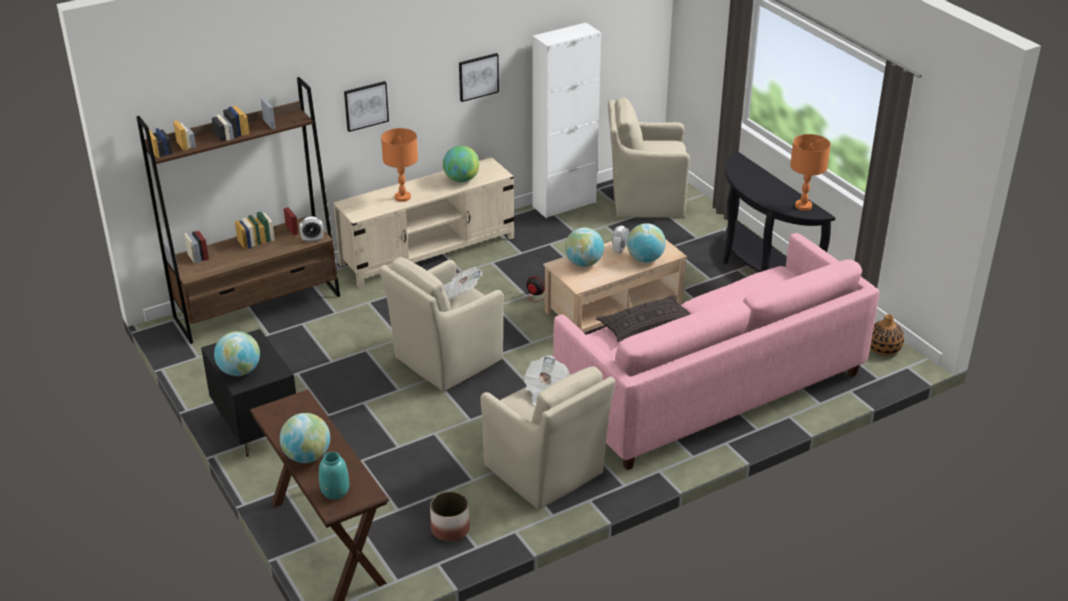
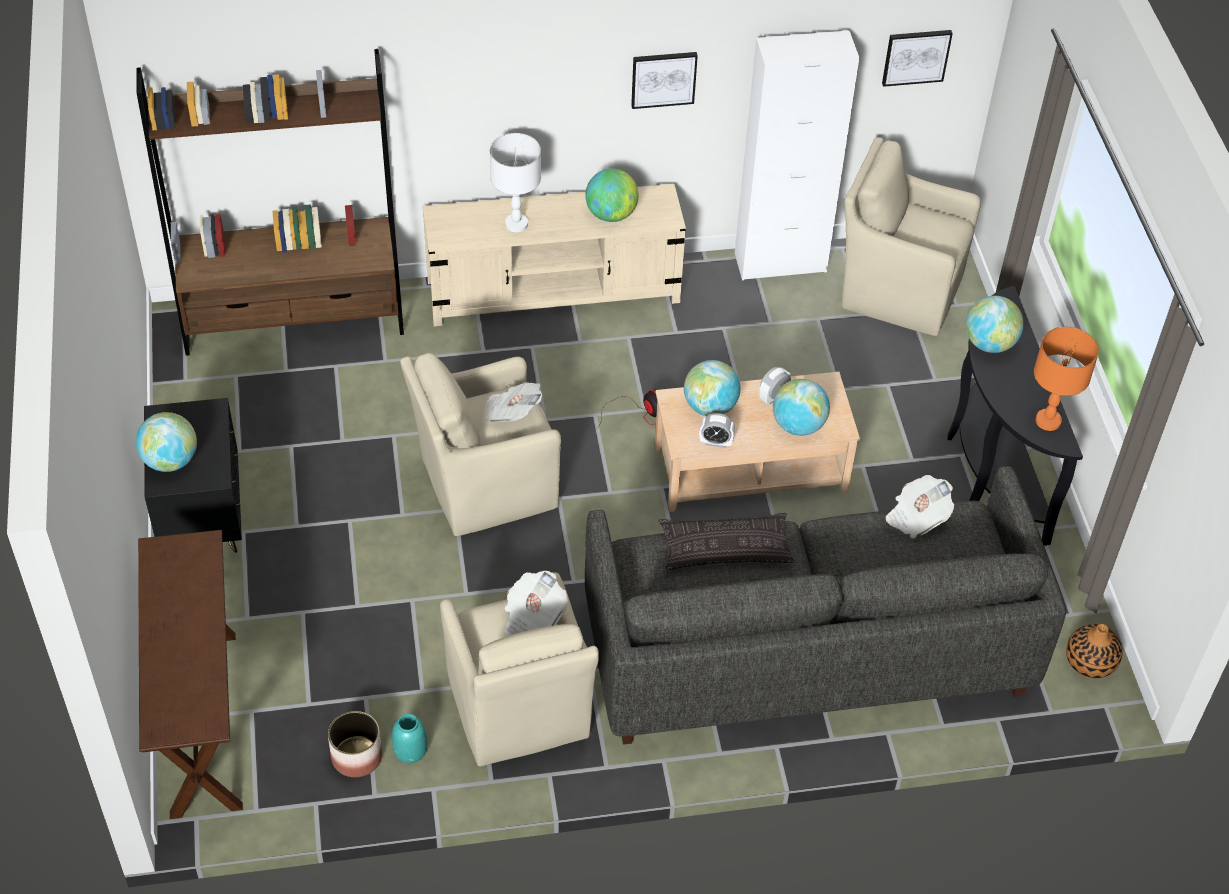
camera: 20 degrees right, 15 degrees up
(307, 456) = (167, 638): globe -> globe (989, 343)
(312, 239) = (369, 261): alarm clock -> alarm clock (715, 442)
(335, 491) = (173, 705): turquoise vase -> turquoise vase (411, 751)
(366, 105) = (481, 93): picture -> picture (916, 56)
(403, 197) = (516, 224): orange table lamp -> white table lamp
(710, 388) = (806, 649): pink sofa -> grey sofa
(751, 280) = (917, 517): none -> newspaper

